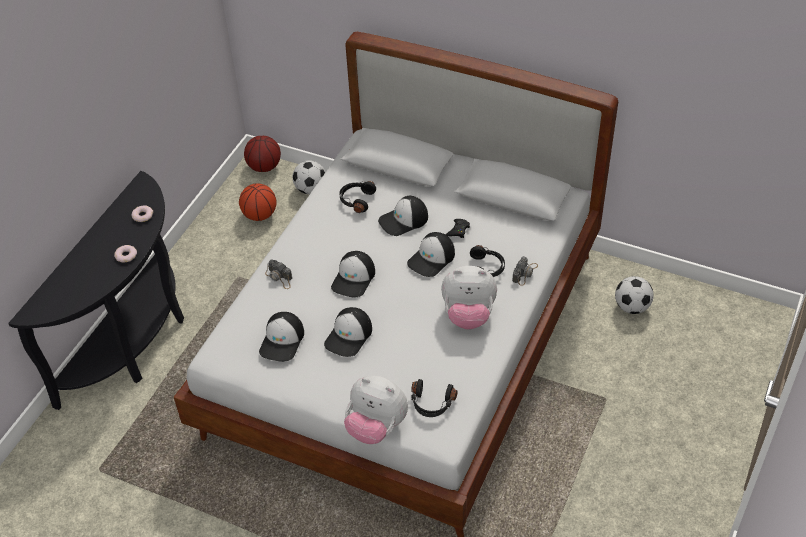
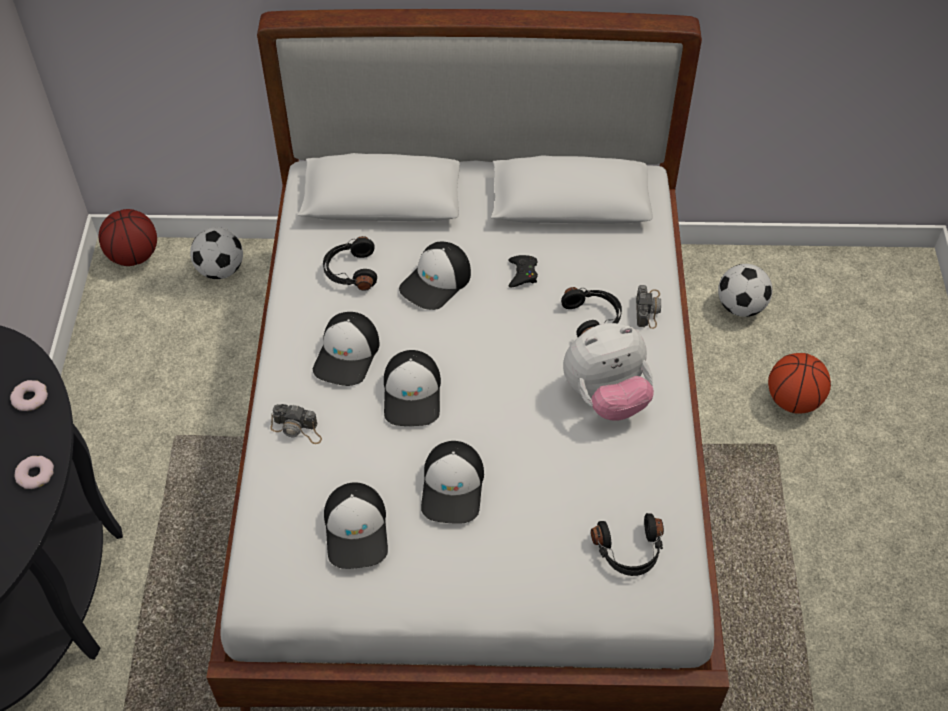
camera: 25 degrees left, 5 degrees up
(259, 215) = (162, 331): basketball -> basketball (792, 400)
(376, 427) = (569, 618): plush toy -> none
(432, 259) = (509, 328): cap -> cap (347, 355)

